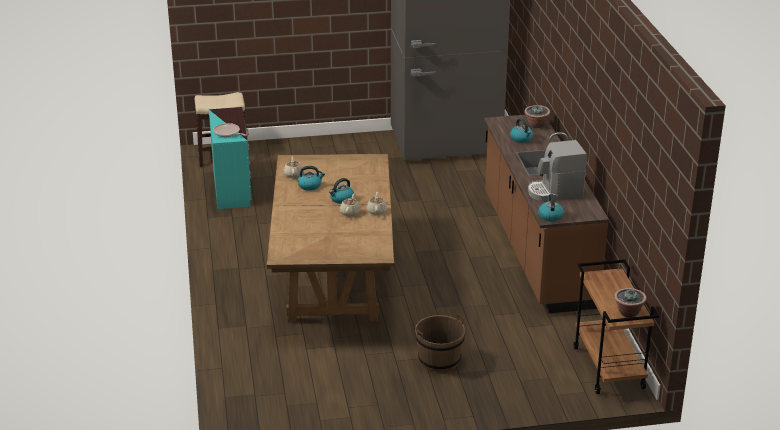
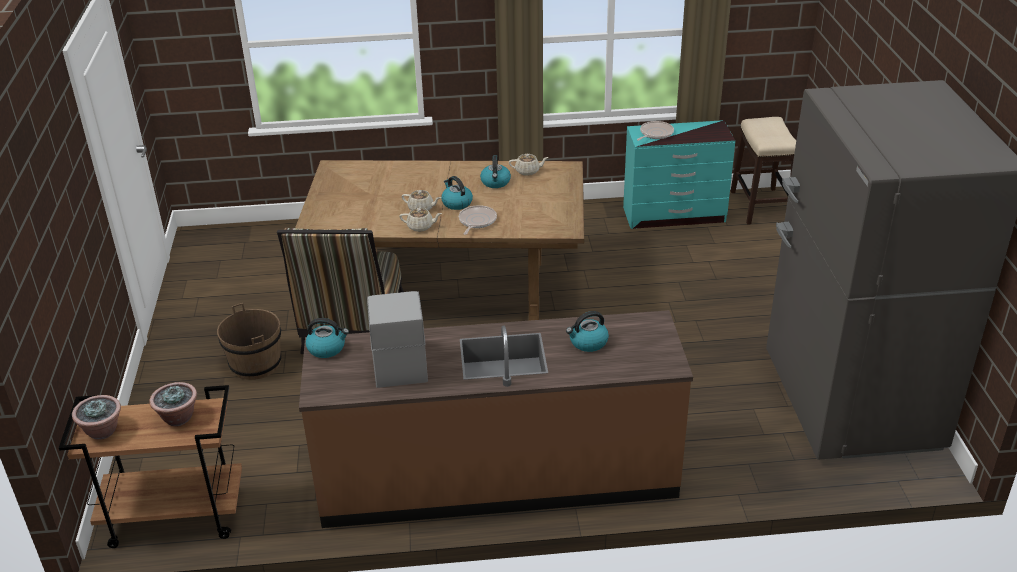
camera: 95 degrees right, 5 degrees up
(367, 190) = (476, 221): none -> frying pan
(388, 319) = (352, 328): none -> chair
(536, 125) = (641, 363): potted plant -> potted plant (178, 418)

